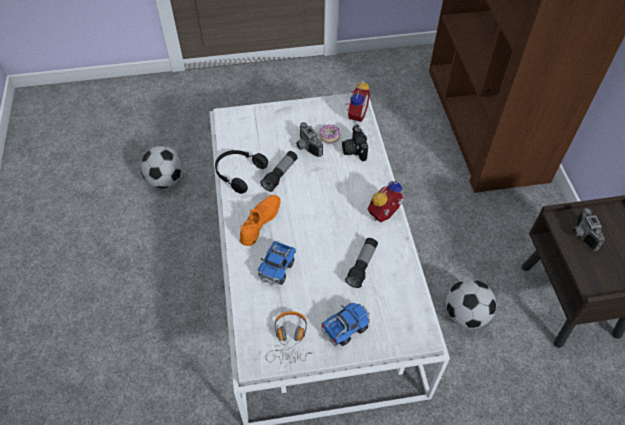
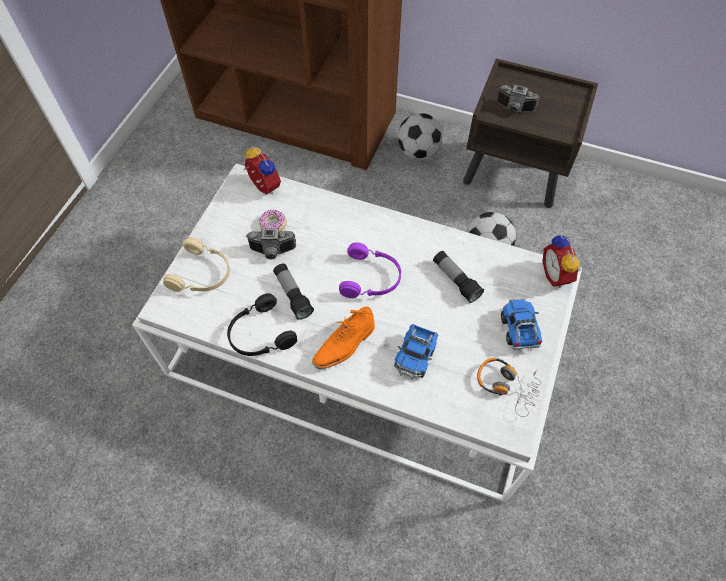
camera: 60 degrees left, 5 degrees up
(165, 180) = (133, 445): football -> football (418, 152)
(260, 222) = (344, 345): orange shoe -> orange shoe turned 105 degrees counterclockwise
(264, 121) = (202, 274): none -> beige headphones
(277, 269) = (415, 357): toy truck -> toy truck turned 60 degrees clockwise
(325, 212) = (371, 278): none -> purple headphones
(354, 150) = (308, 213): camera -> none
(385, 216) = (409, 231): alarm clock -> alarm clock (557, 275)

